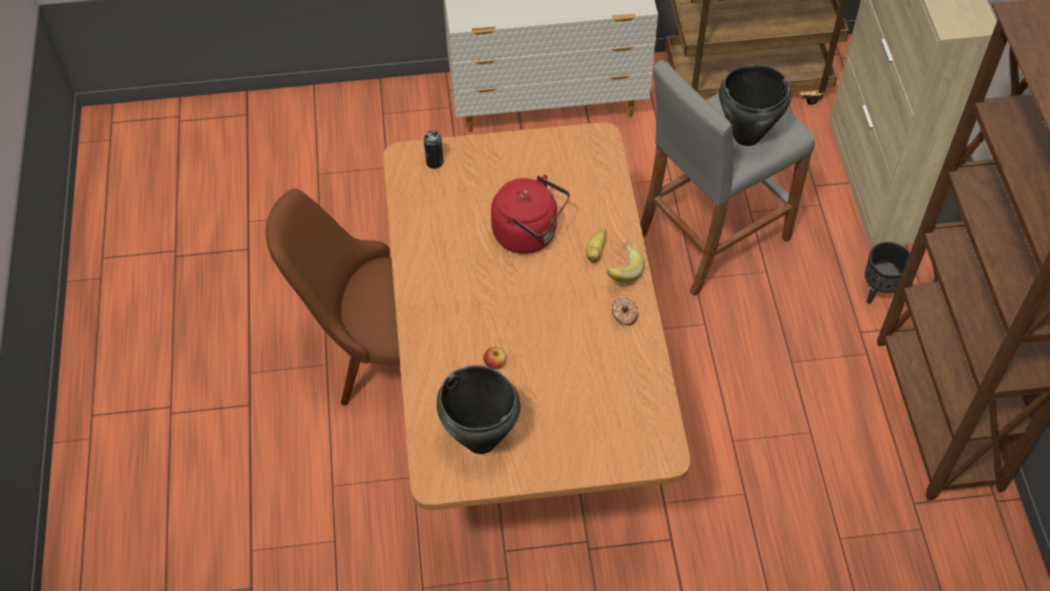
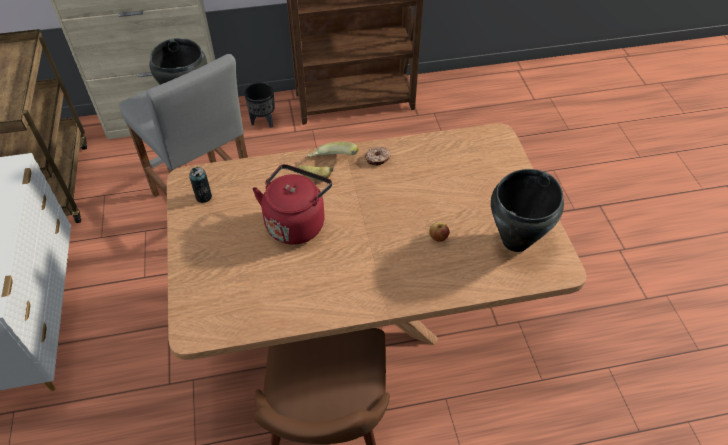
camera: 95 degrees left, 5 degrees down
(434, 162) = (201, 304): can -> can (203, 197)

